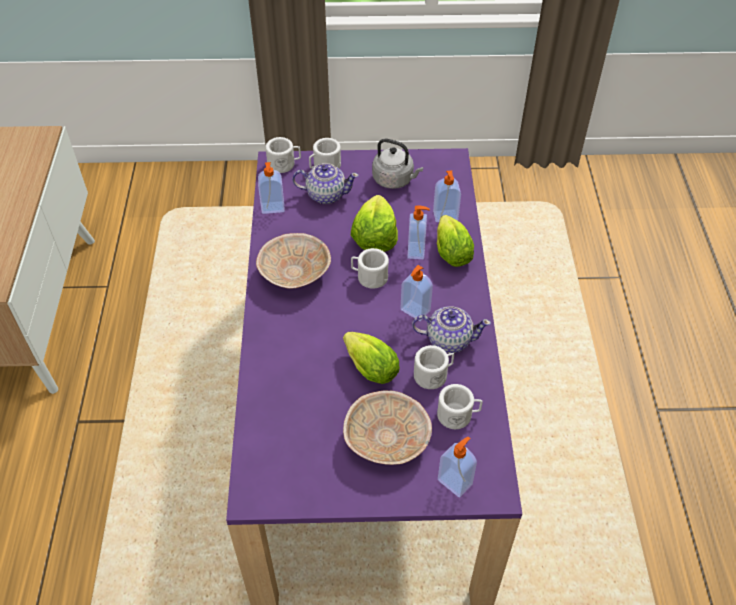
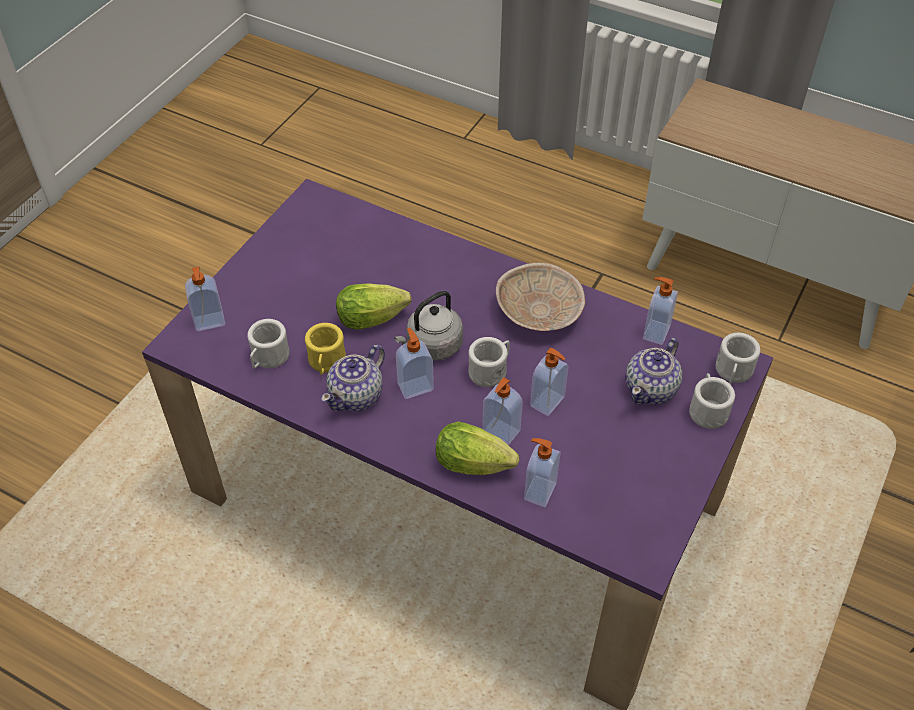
camera: 120 degrees right, 0 degrees up
(374, 237) = (548, 402): lettuce -> soap dispenser
(388, 439) = (289, 297): beige bowl -> none
(395, 180) = (640, 471): grey kettle -> grey kettle (432, 346)
(433, 374) = (326, 362): white mug -> yellow mug

